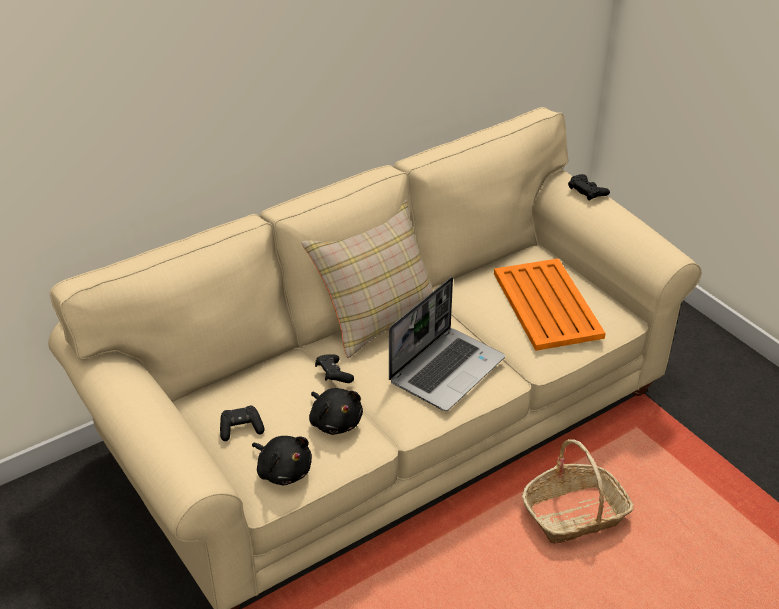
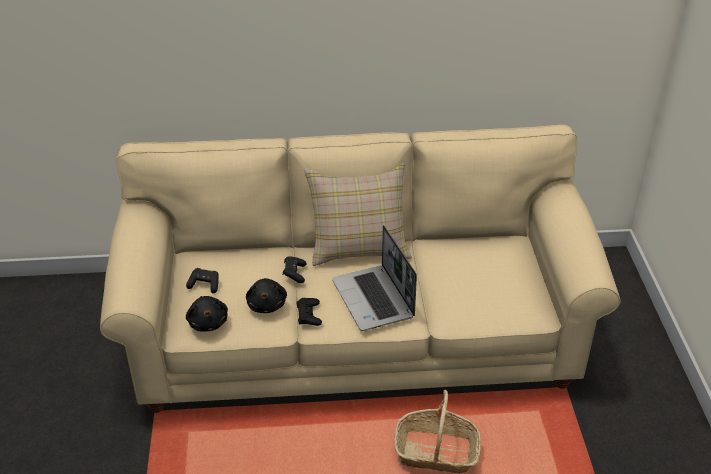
camera: 30 degrees right, 0 degrees up
(446, 369) = (374, 300): laptop -> laptop turned 90 degrees clockwise
(547, 306) = (486, 283): orange tray -> none
(587, 190) = (571, 204): black game controller -> black game controller (309, 315)

